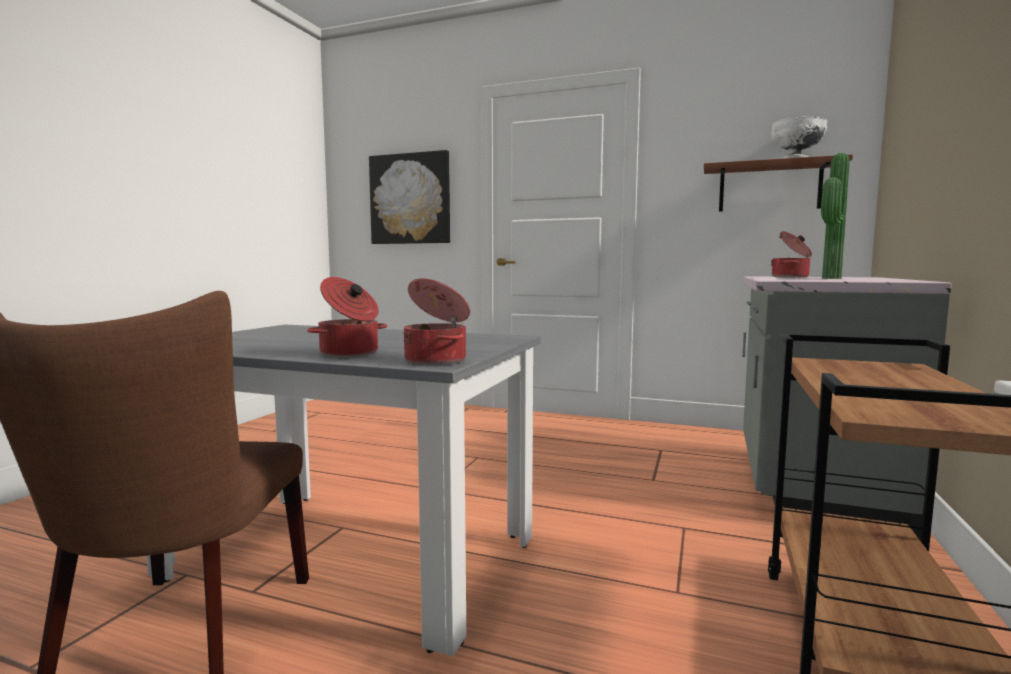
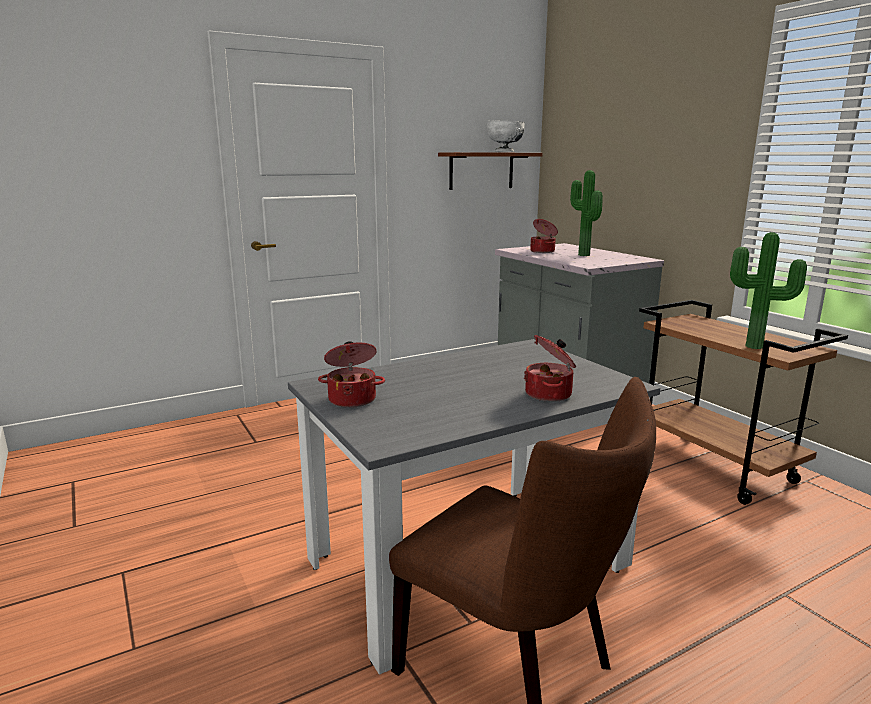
camera: 50 degrees left, 10 degrees up
(410, 199) = (114, 169): picture -> none
(437, 360) = (613, 381): cooking pot -> cooking pot (352, 399)
(860, 399) = (755, 347): none -> potted plant

